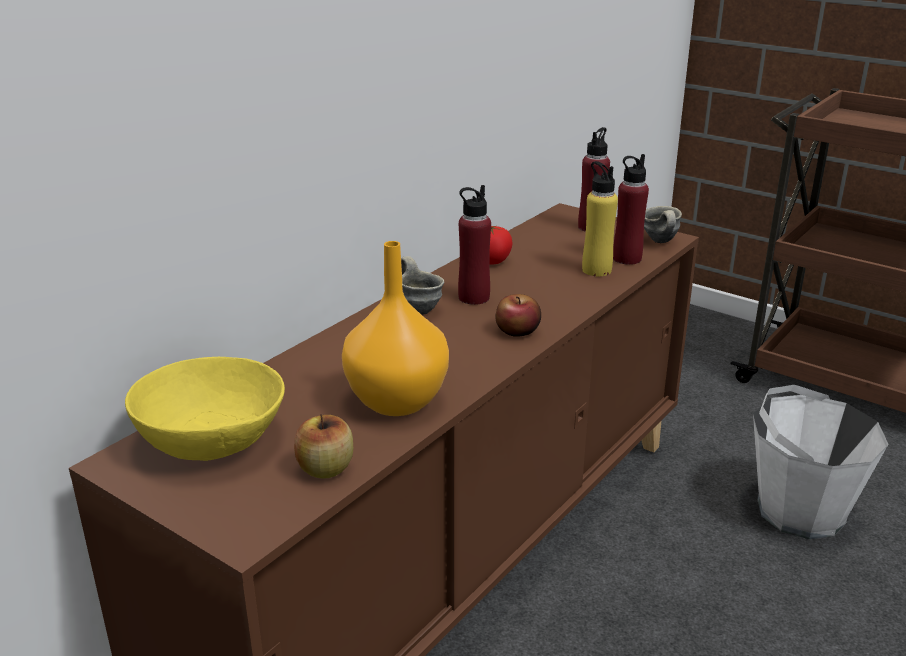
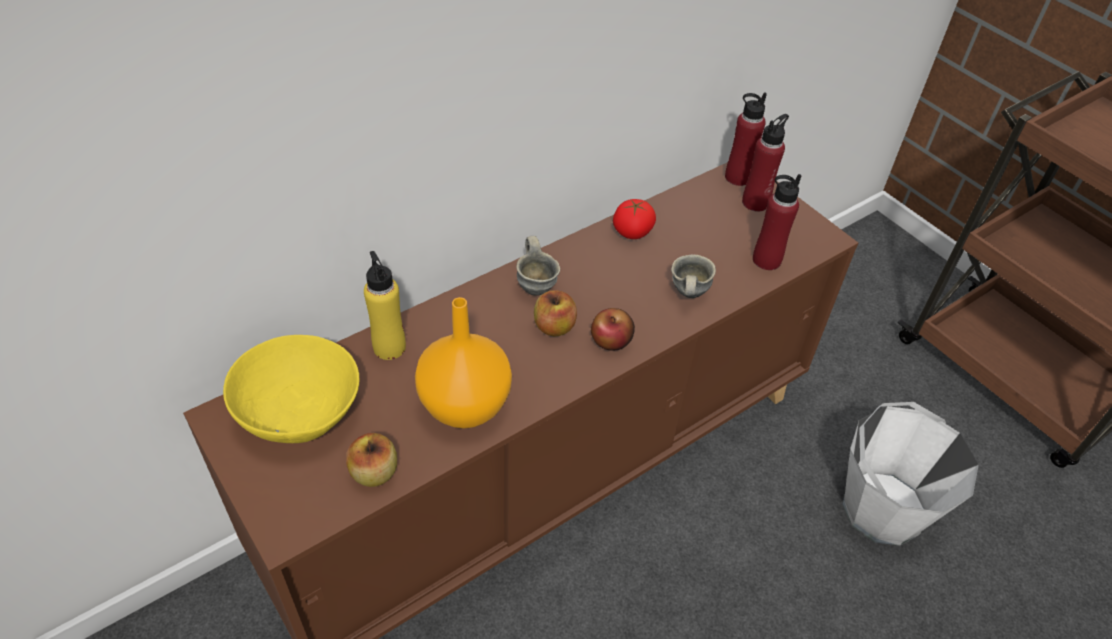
camera: 15 degrees right, 20 degrees up
(455, 332) = (554, 327): none -> apple
(473, 297) = (592, 282): red bottle -> red bottle (737, 177)
(596, 270) = (728, 270): yellow bottle -> yellow bottle (389, 347)
(658, 242) = (811, 242): grey mug -> grey mug (686, 294)

